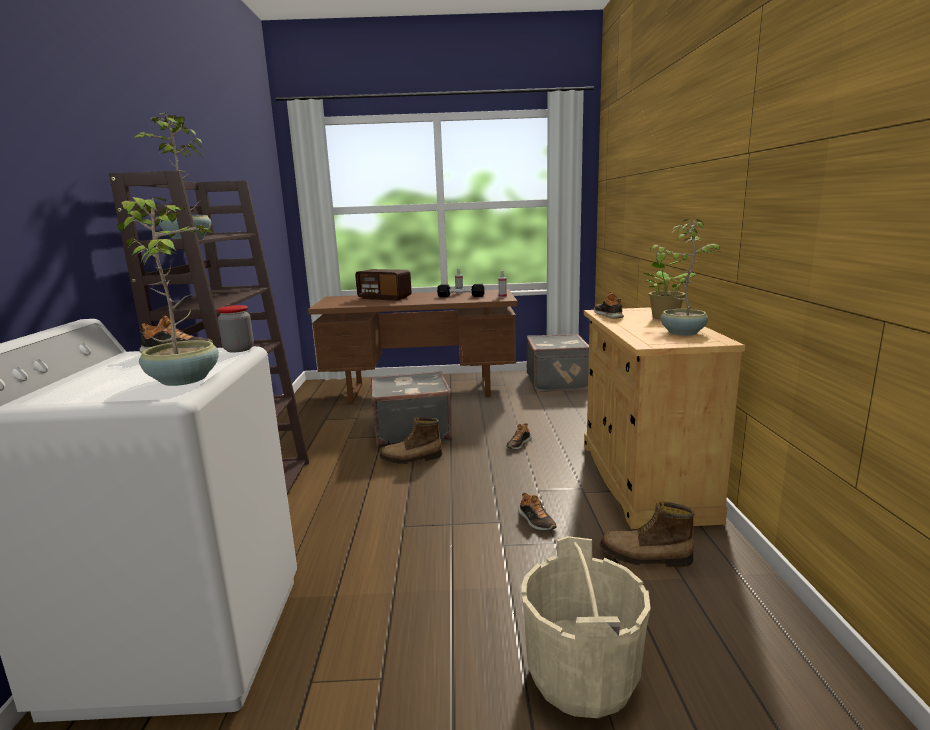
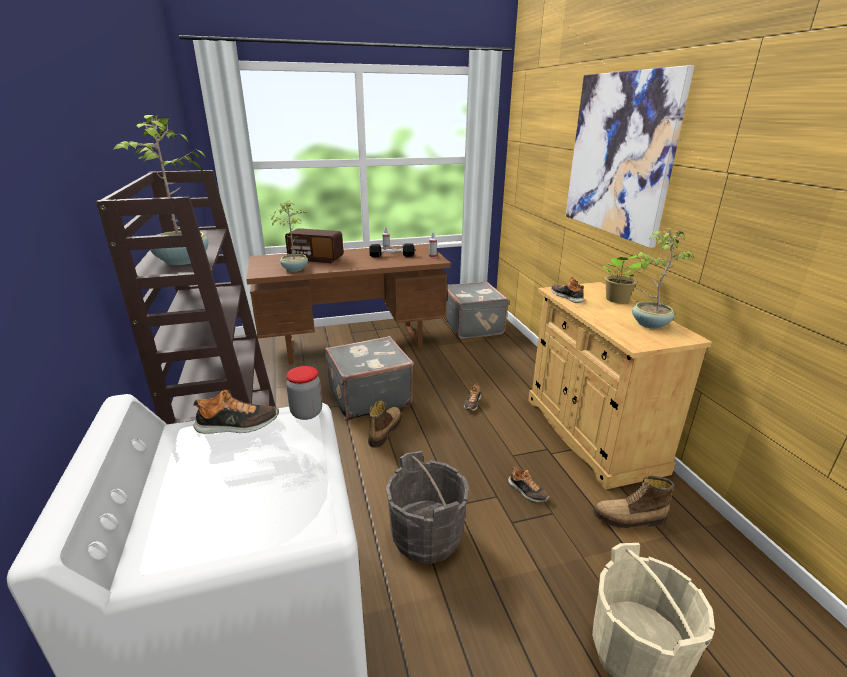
camera: 15 degrees left, 10 degrees up
(185, 379) = (303, 487): potted plant -> potted plant (295, 269)
(404, 545) = (426, 536): none -> grey bucket
(411, 459) = (384, 430): boot -> boot turned 135 degrees clockwise
(671, 165) = (619, 155): none -> picture

